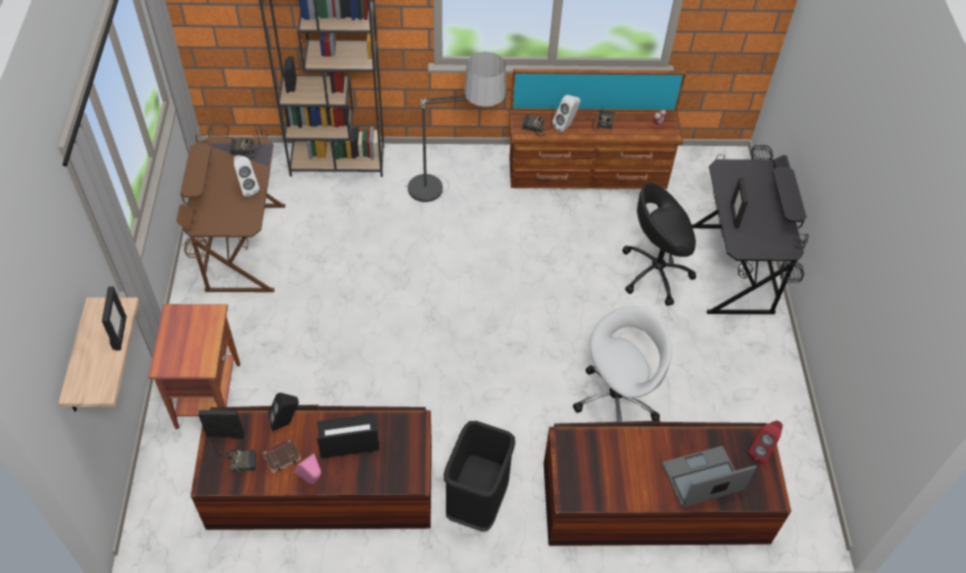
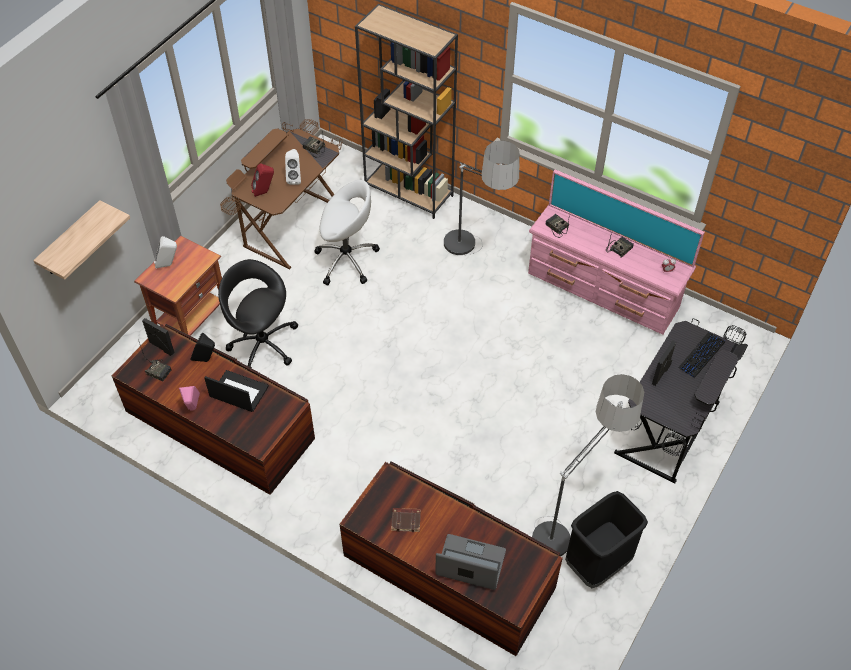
camera: 35 degrees right, 0 degrees up
(119, 333) = (101, 233): picture frame -> none
(282, 456) = (186, 381): brown book -> brown book (406, 520)
(477, 503) = (316, 496): black trash can -> black trash can (598, 564)
(566, 126) = (584, 238): white speaker -> white speaker (168, 265)
(588, 176) = (602, 293): brown dresser -> pink dresser
(617, 401) = (481, 481): white office chair -> white office chair (348, 260)
(653, 273) = (595, 397): black office chair -> black office chair (262, 345)
(720, 394) = (571, 521): none -> floor lamp
(752, 183) = (701, 355): none -> keyboard
(761, 451) = (536, 571): red speaker -> red speaker (264, 192)

